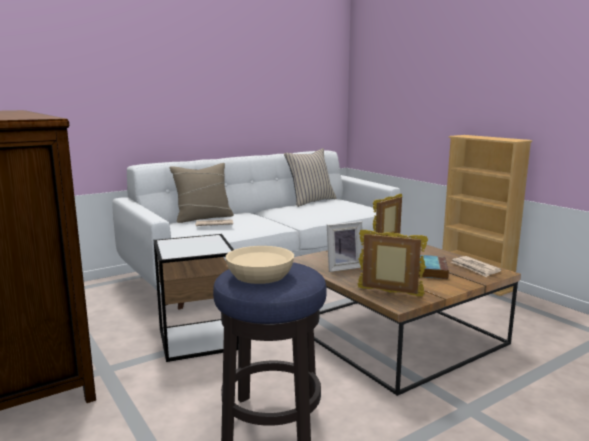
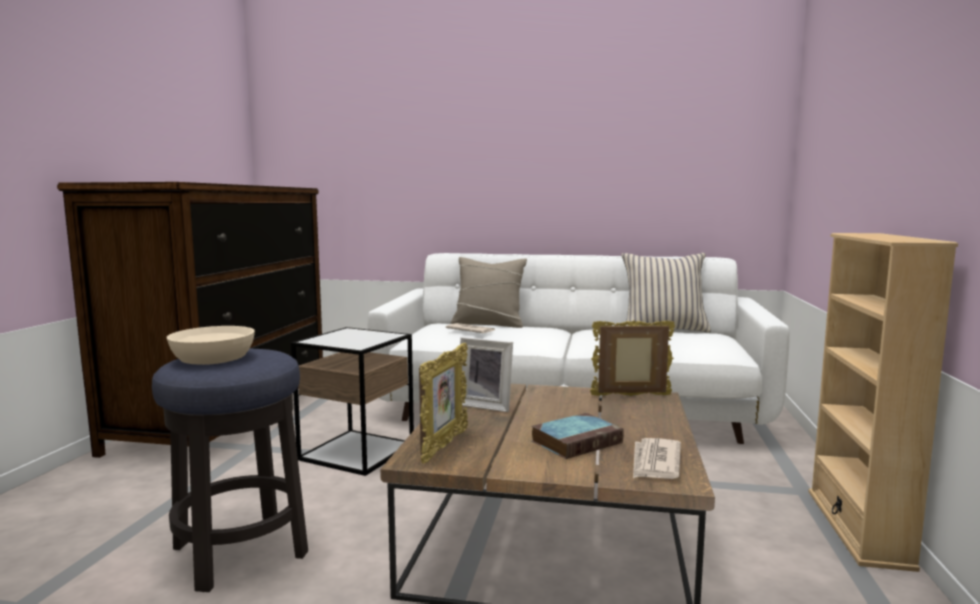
camera: 45 degrees right, 5 degrees down
(389, 293) = (444, 446): picture frame -> picture frame turned 45 degrees clockwise

